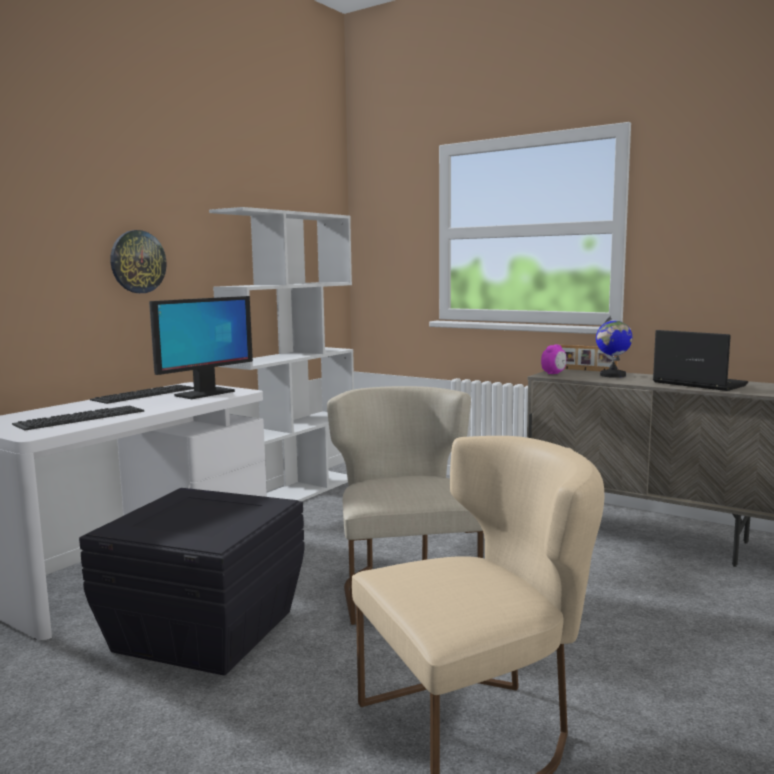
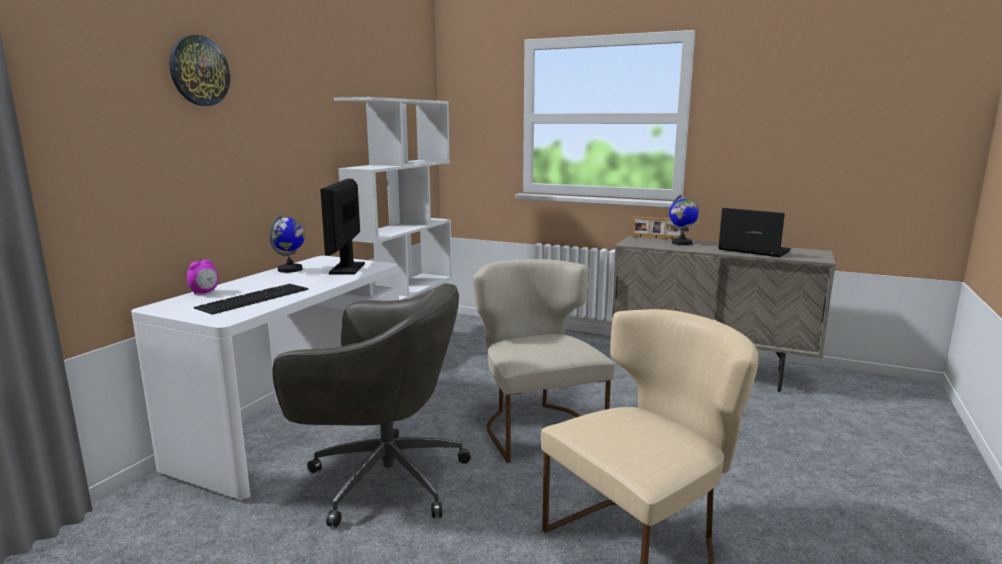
camera: 10 degrees left, 5 degrees up
(137, 262) = (276, 148): wall clock -> wall clock (199, 71)
(144, 393) = (290, 269): keyboard -> globe
(202, 631) = (383, 478): black storage box -> grey office chair
(204, 394) = (347, 268): monitor -> monitor turned 150 degrees clockwise
(553, 373) = (634, 242): alarm clock -> alarm clock (205, 292)

